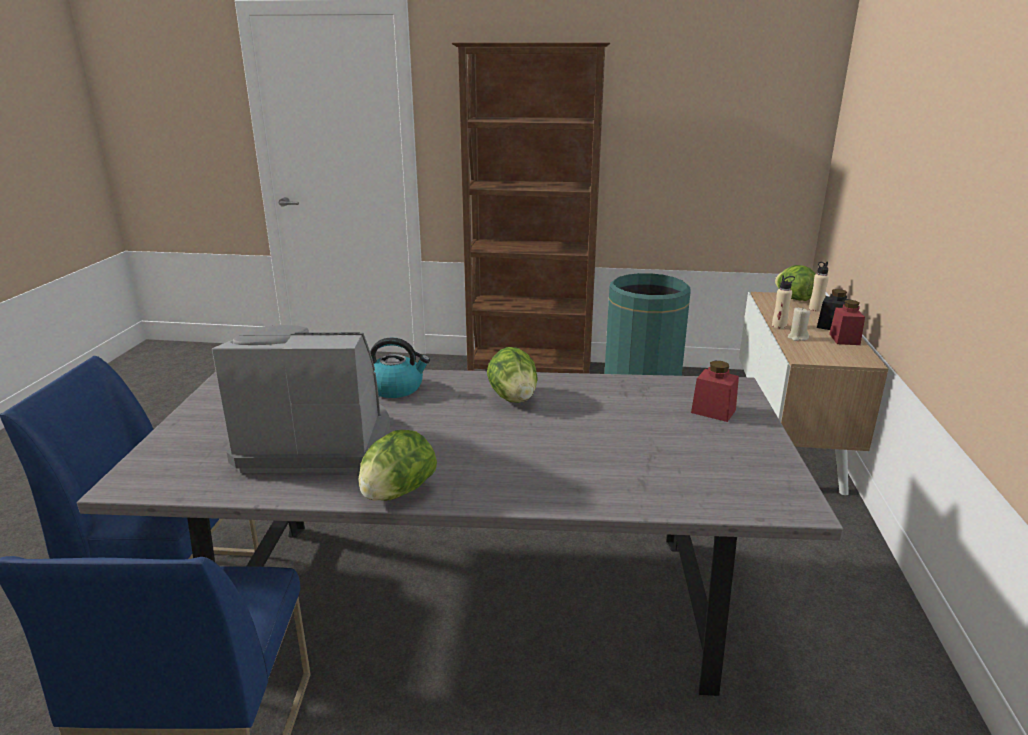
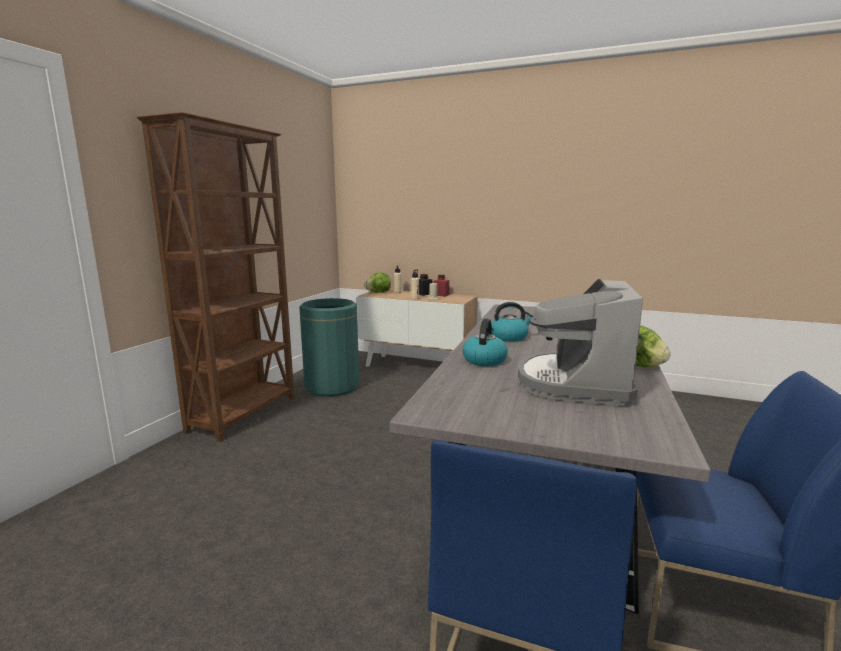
camera: 75 degrees left, 10 degrees down
(513, 398) = (509, 337): lettuce -> kettle
(713, 411) = (533, 312): red jar -> none

